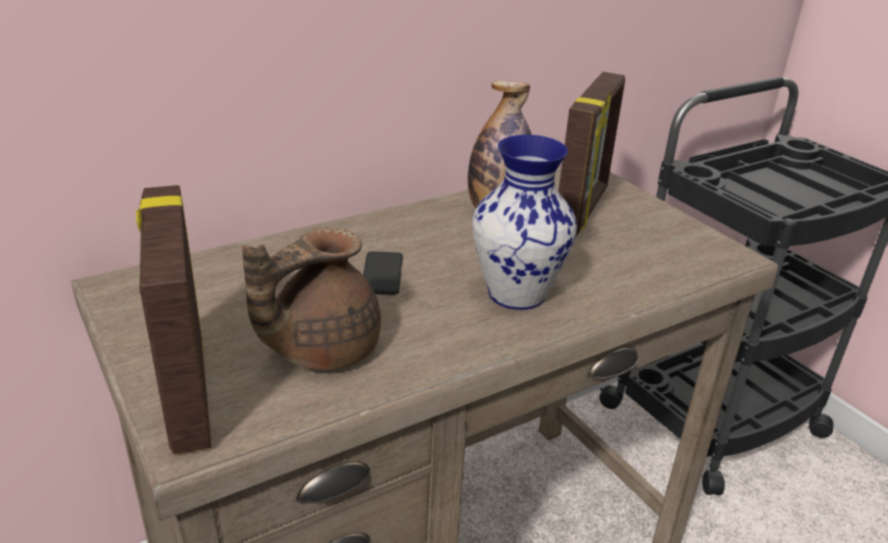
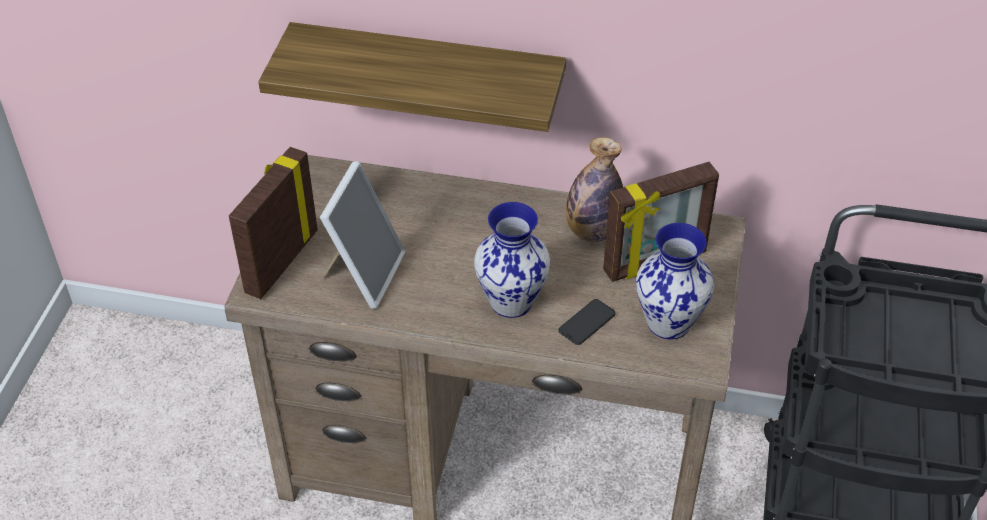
camera: 45 degrees right, 15 degrees up
(250, 83) = (427, 75): none -> shelf
(319, 349) = (363, 273): brown teapot -> picture frame
(382, 274) = (454, 241): phone -> phone (587, 322)
(662, 243) = (668, 322): none -> vase

